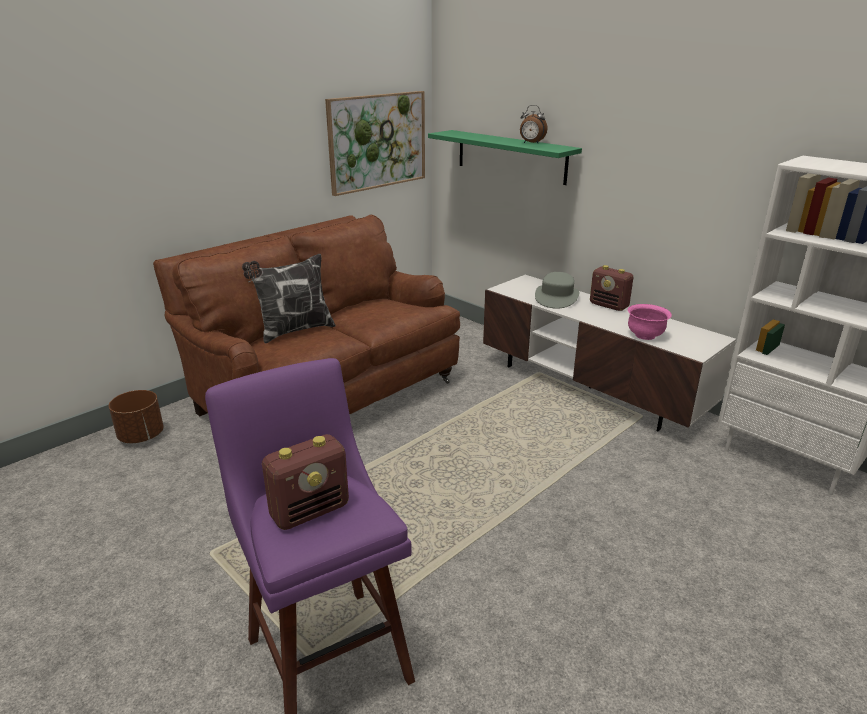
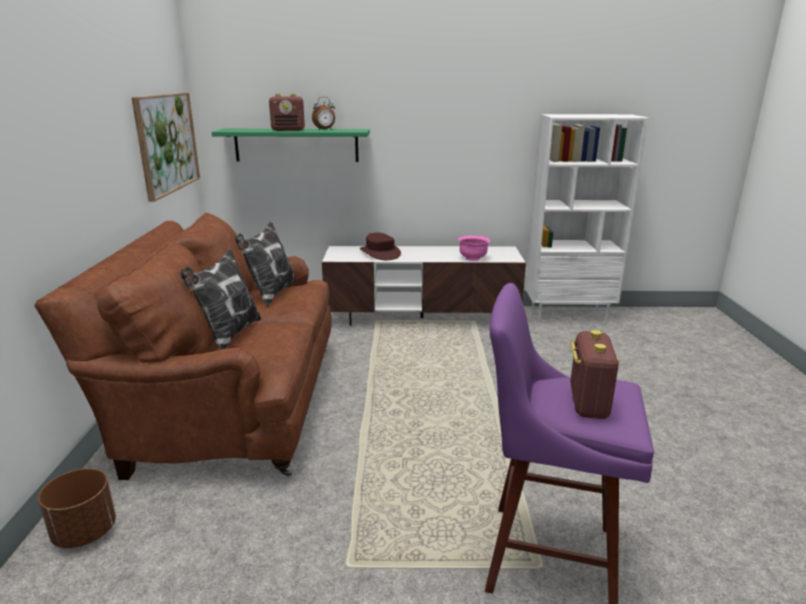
camera: 45 degrees left, 5 degrees down
(382, 306) = (270, 294): none -> pillow
(556, 297) = (380, 253): grey hat -> brown hat
(609, 306) = (421, 249): radio -> radio (288, 130)

